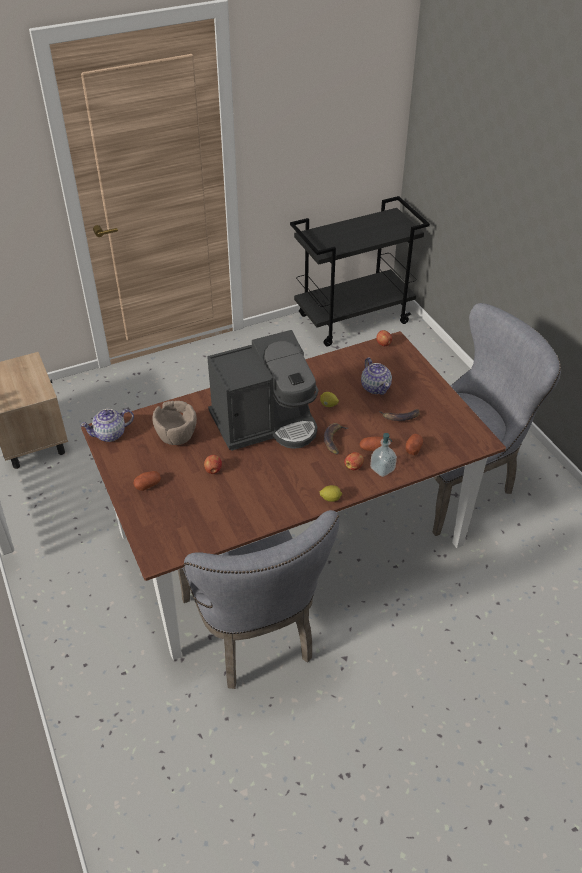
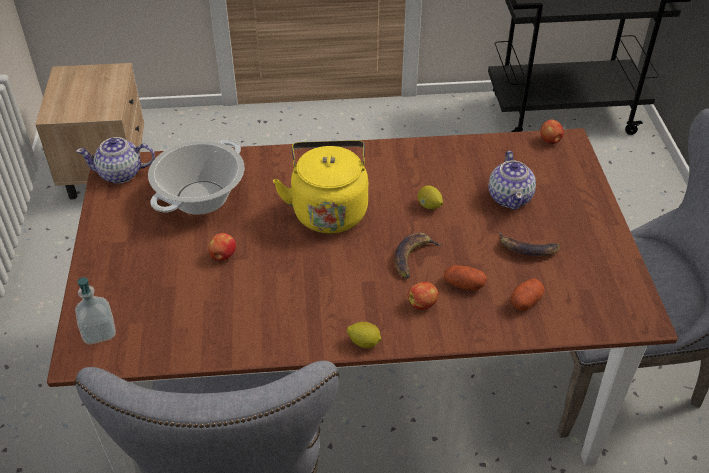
camera: 20 degrees right, 0 degrees up
(148, 485) = (127, 253): potato -> none
(176, 436) = (201, 198): brown bowl -> cooking pot
(266, 423) = (328, 210): coffee machine -> yellow kettle
(382, 469) = (464, 319): soap dispenser -> soap dispenser (99, 332)

